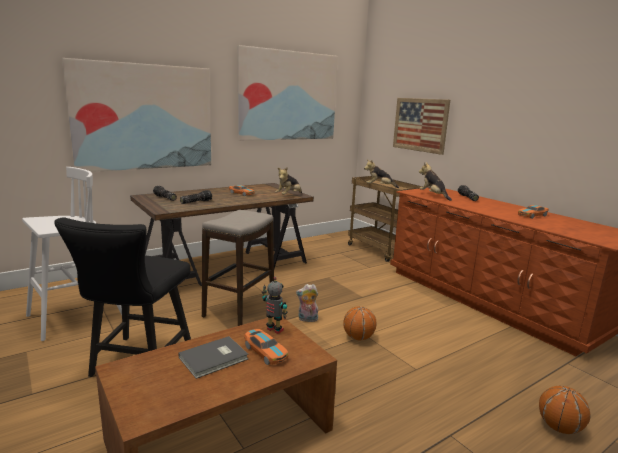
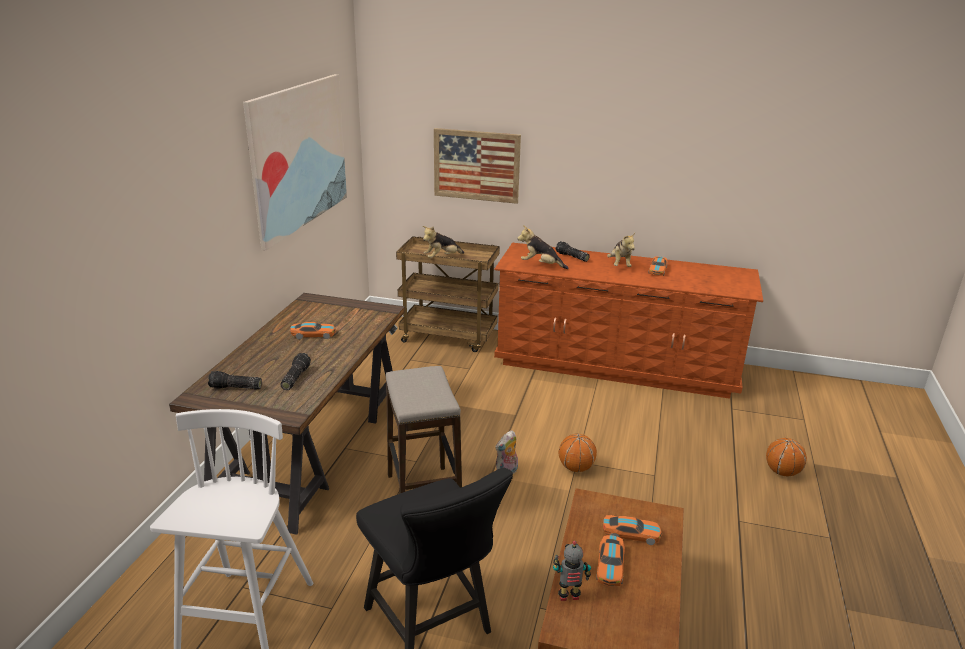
camera: 40 degrees left, 10 degrees up
(144, 117) = (161, 270): picture -> none
(215, 359) = (610, 566): grey book -> toy car
(274, 330) = (601, 508): toy robot -> toy robot (569, 597)
(289, 196) = (376, 316): plush toy -> plush toy (619, 265)

